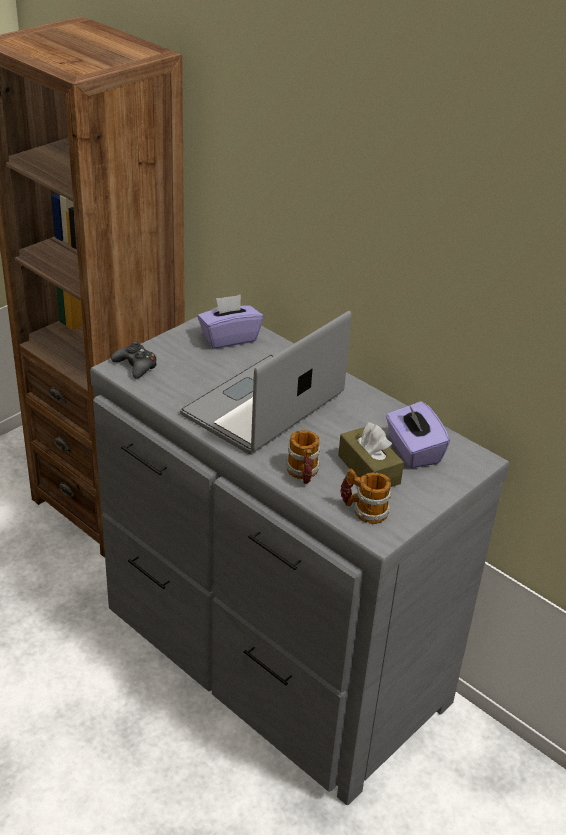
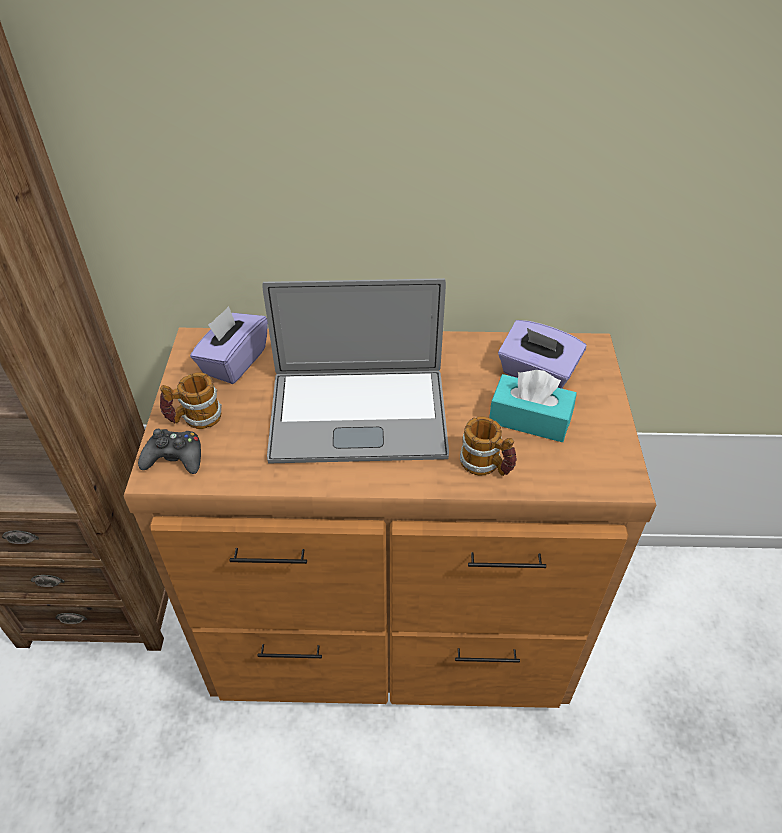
camera: 40 degrees left, 10 degrees up
(263, 405) = (358, 415): laptop -> laptop turned 90 degrees counterclockwise
(271, 657) = (392, 626): grey dresser -> brown dresser
(363, 510) = (580, 465): mug -> mug (194, 418)
(369, 469) = (529, 419): brown tissue box -> turquoise tissue box

